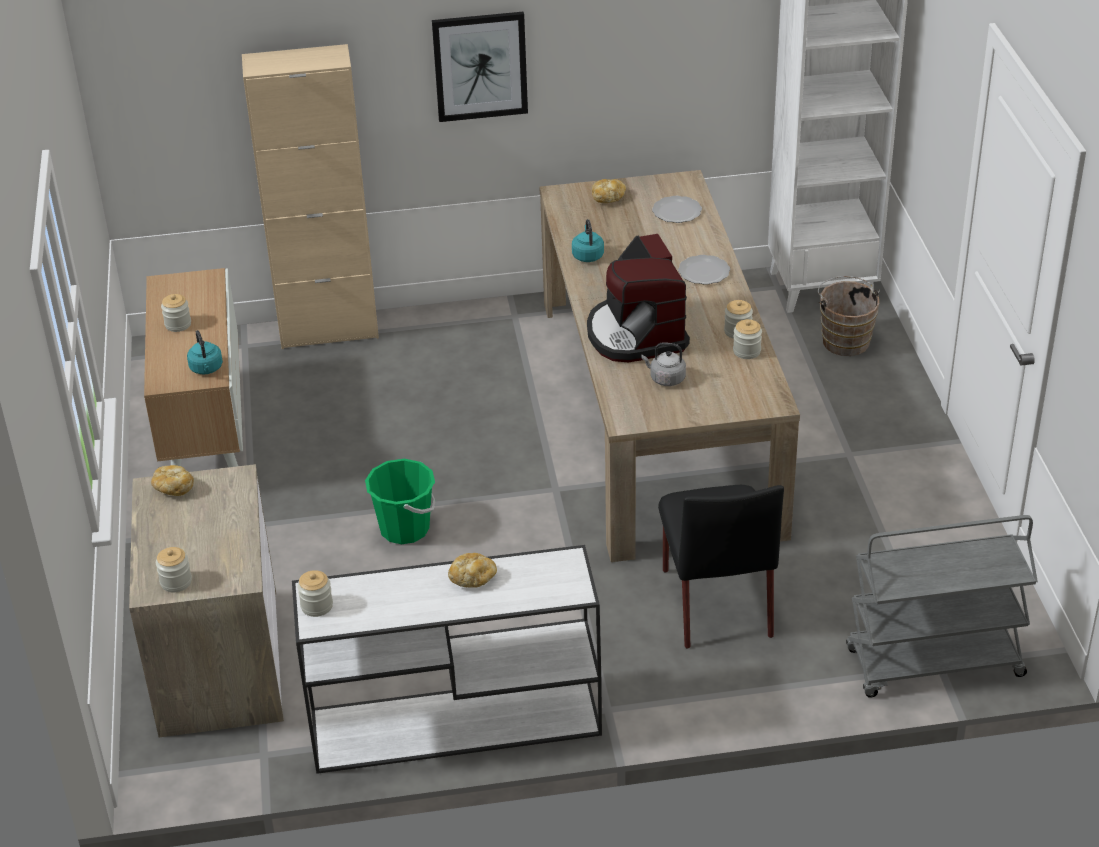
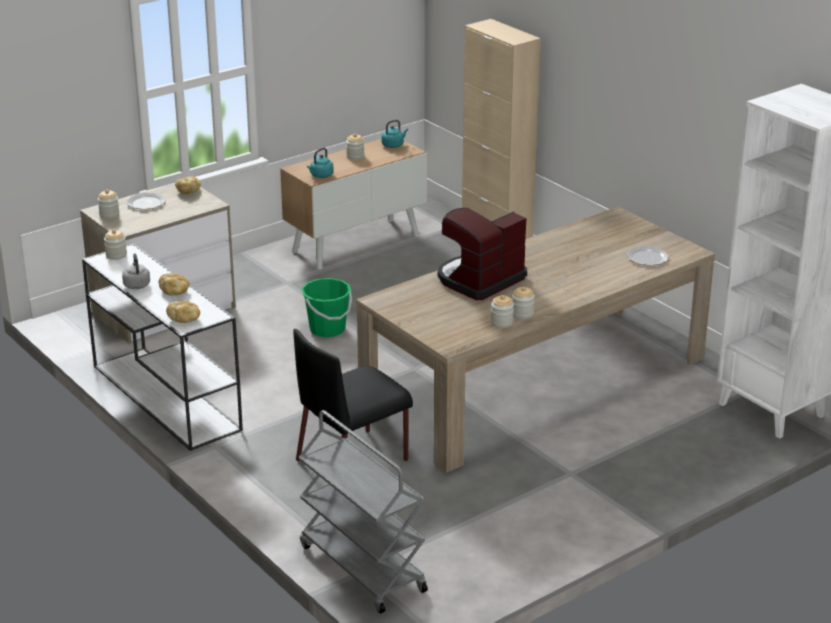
camera: 60 degrees right, 10 degrees down
(480, 66) = (609, 94): picture -> none
(587, 255) = (554, 242): turquoise kettle -> turquoise kettle (393, 145)
(608, 198) = (633, 231): bread -> bread (184, 319)
(665, 379) = (438, 302): grey kettle -> grey kettle (136, 284)
(703, 272) = (582, 285): plate -> plate (146, 203)
(844, 339) = (713, 437): brown bucket -> none

